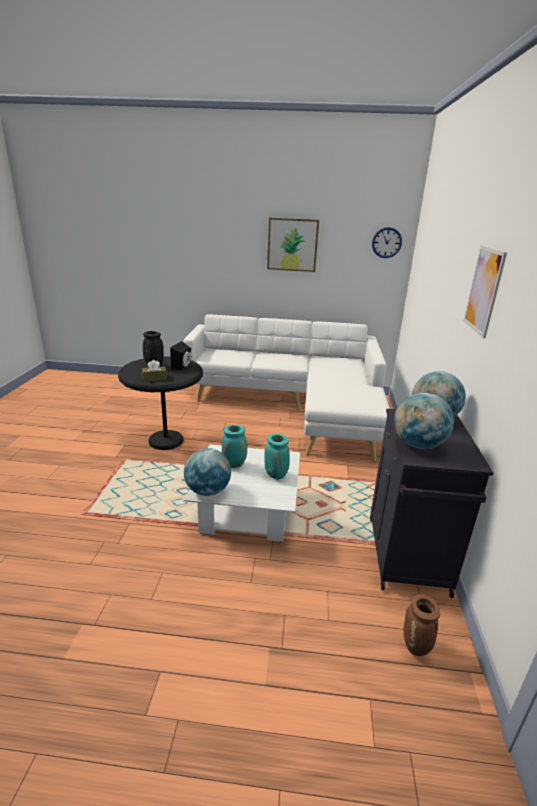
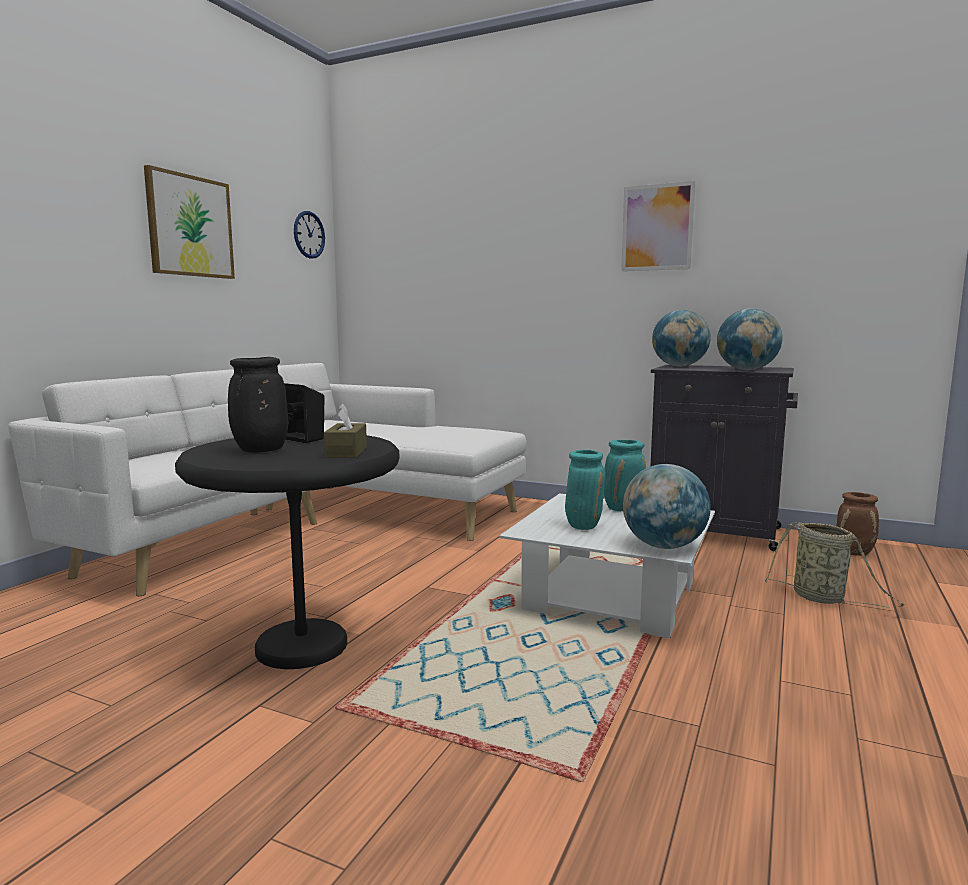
camera: 70 degrees left, 15 degrees down
(286, 606) = (822, 599): none -> basket

